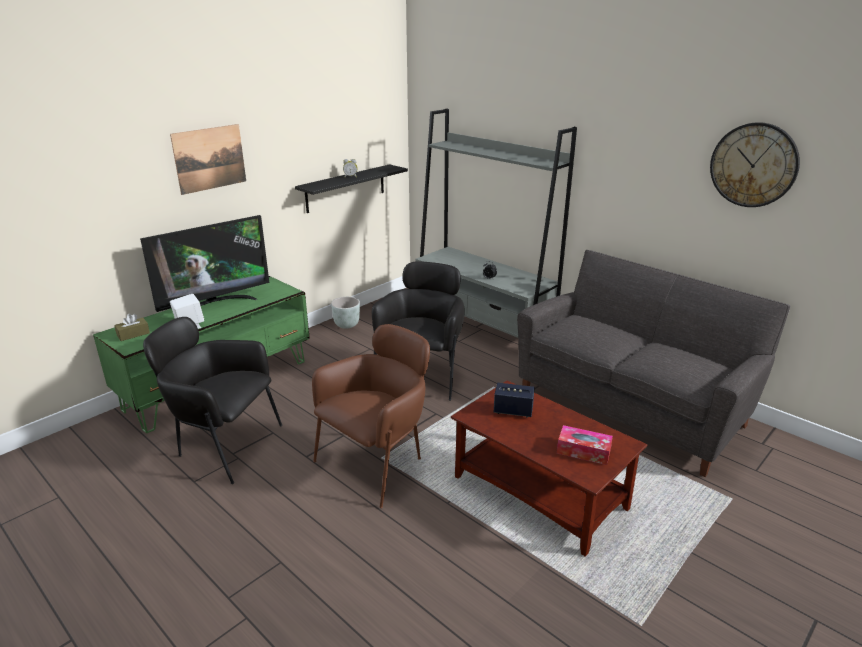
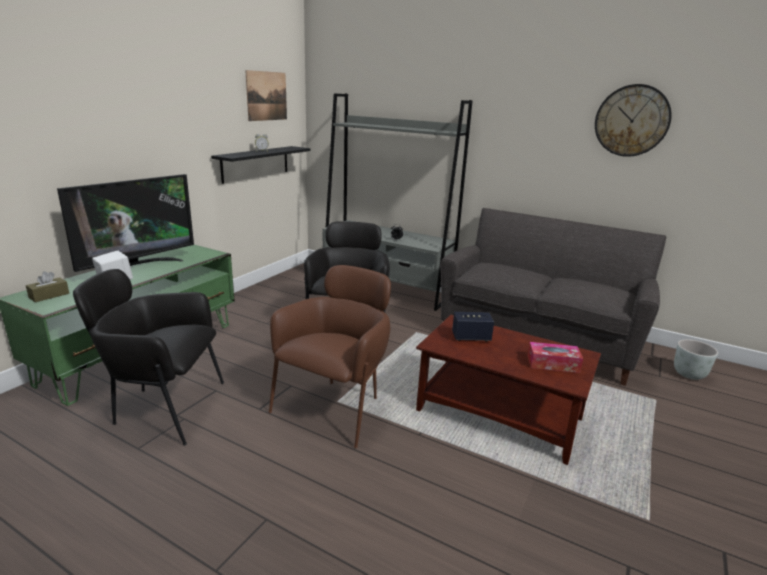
camera: 15 degrees left, 5 degrees down
(210, 158) = (129, 115): picture -> picture (267, 96)
(347, 325) = (260, 293): grey planter -> grey planter (688, 374)

